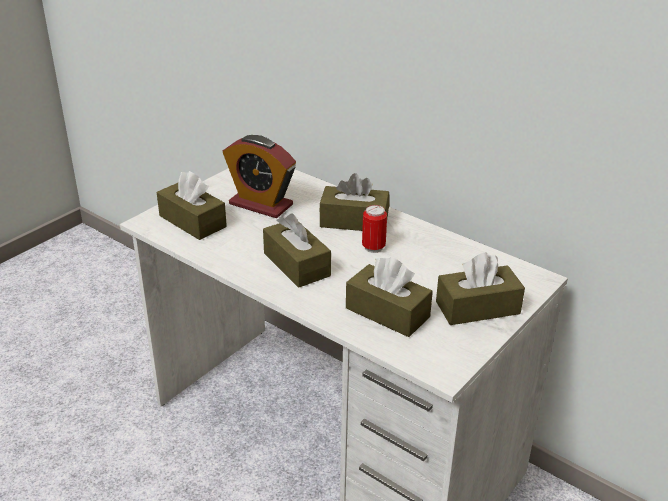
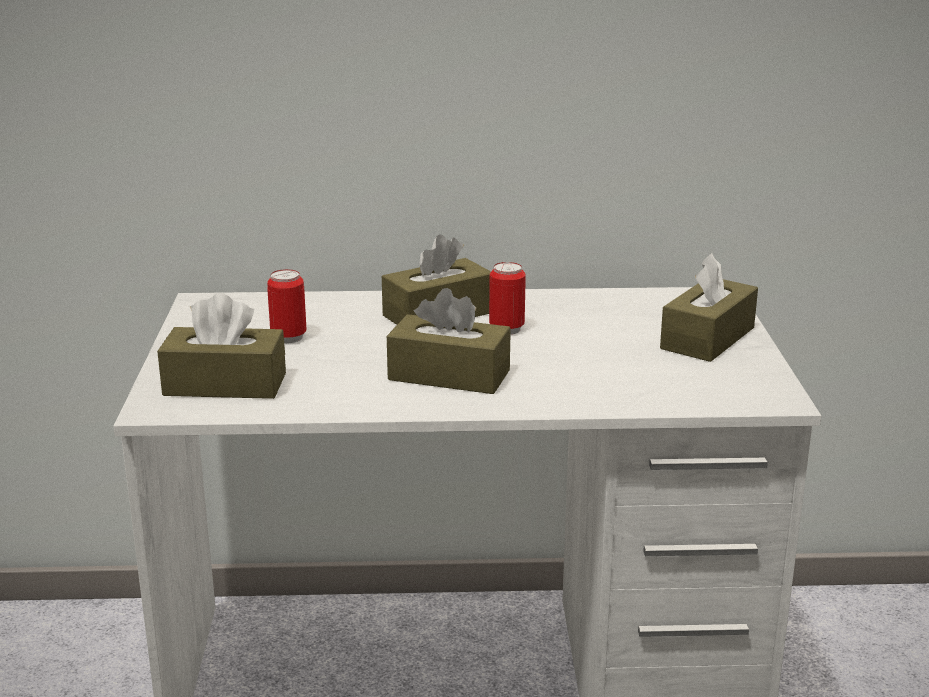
camera: 40 degrees left, 10 degrees down
(261, 204) = (288, 337): alarm clock -> can
(387, 312) = (631, 376): brown tissue box -> none

